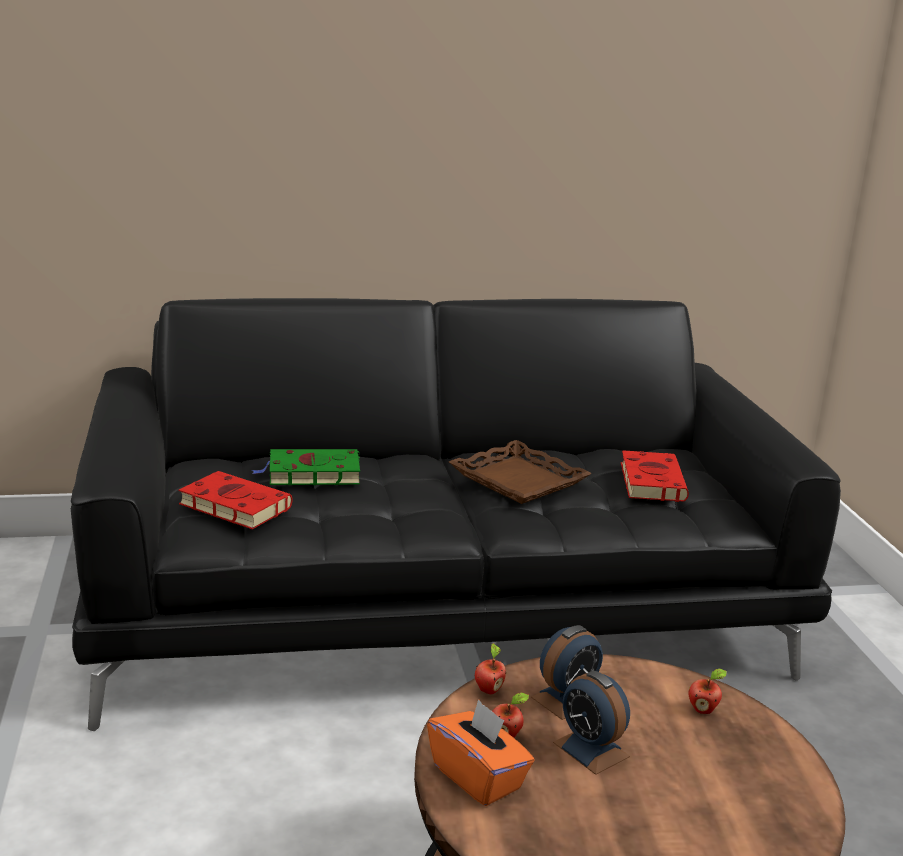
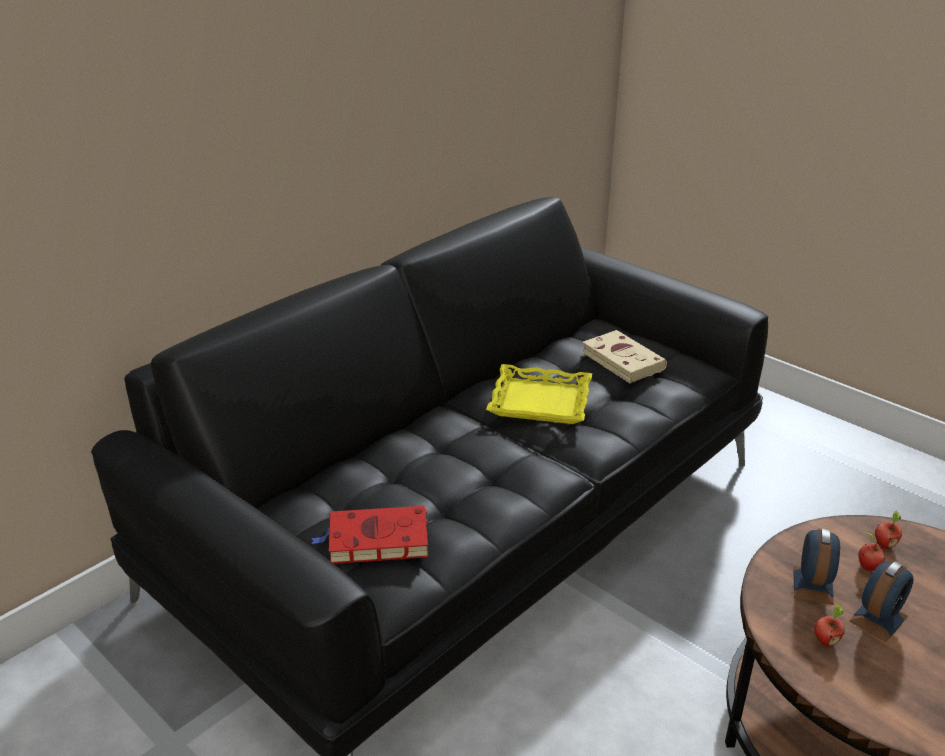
camera: 35 degrees left, 10 degrees up
(311, 474) = (389, 472): green book -> none
(478, 777) = (858, 688): orange tissue box -> none
(488, 690) = (764, 608): apple -> apple (866, 567)
(517, 480) = (539, 402): brown tray -> yellow tray
(591, 749) = (878, 618): alarm clock -> alarm clock turned 60 degrees counterclockwise
(651, 481) = (620, 360): red book -> beige book

